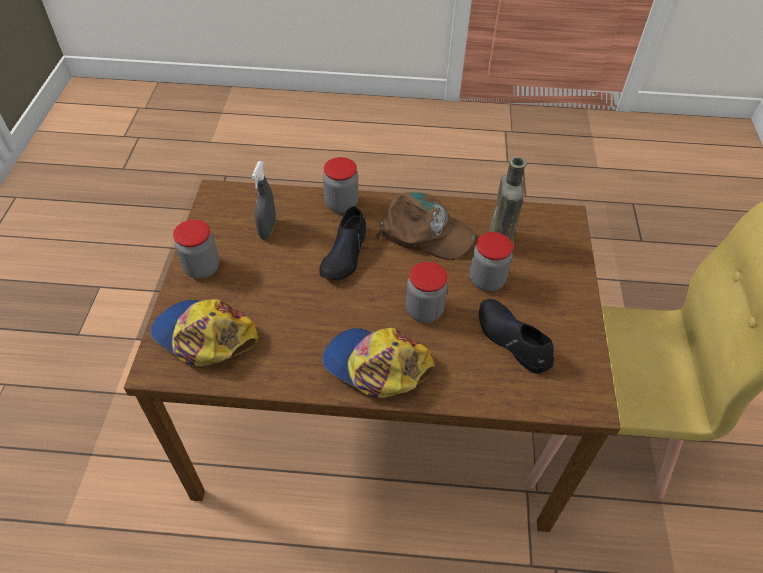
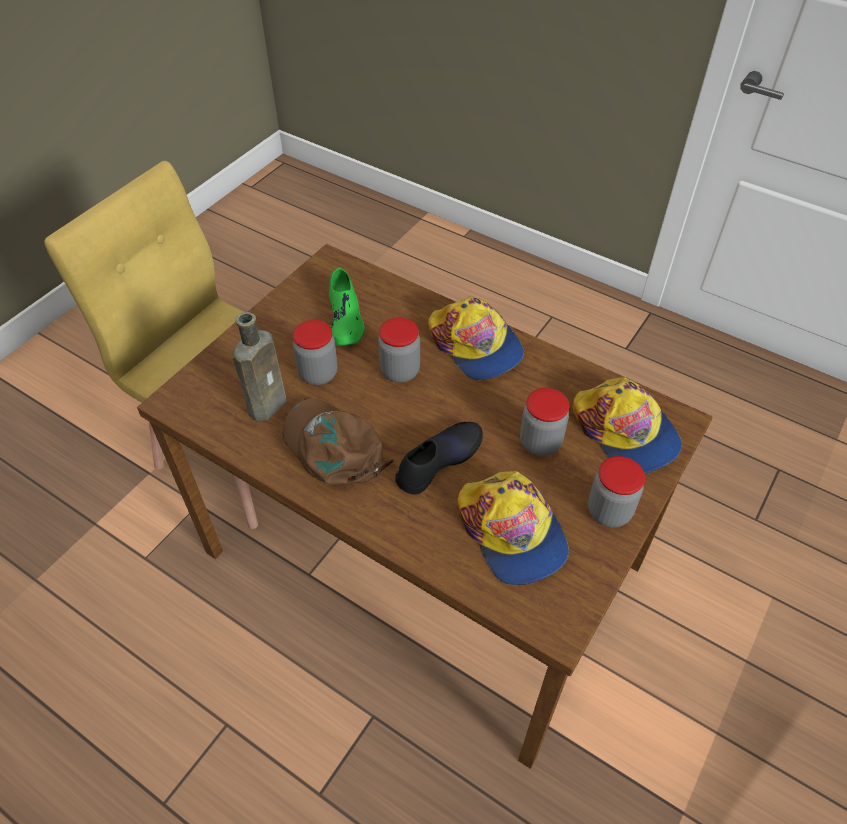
camera: 150 degrees left, 0 degrees up
(267, 229) = (512, 532): grey spray bottle -> cap
(341, 204) = (402, 530): jar -> jar (540, 442)
(512, 340) = (345, 319): black shoe -> green shoe

